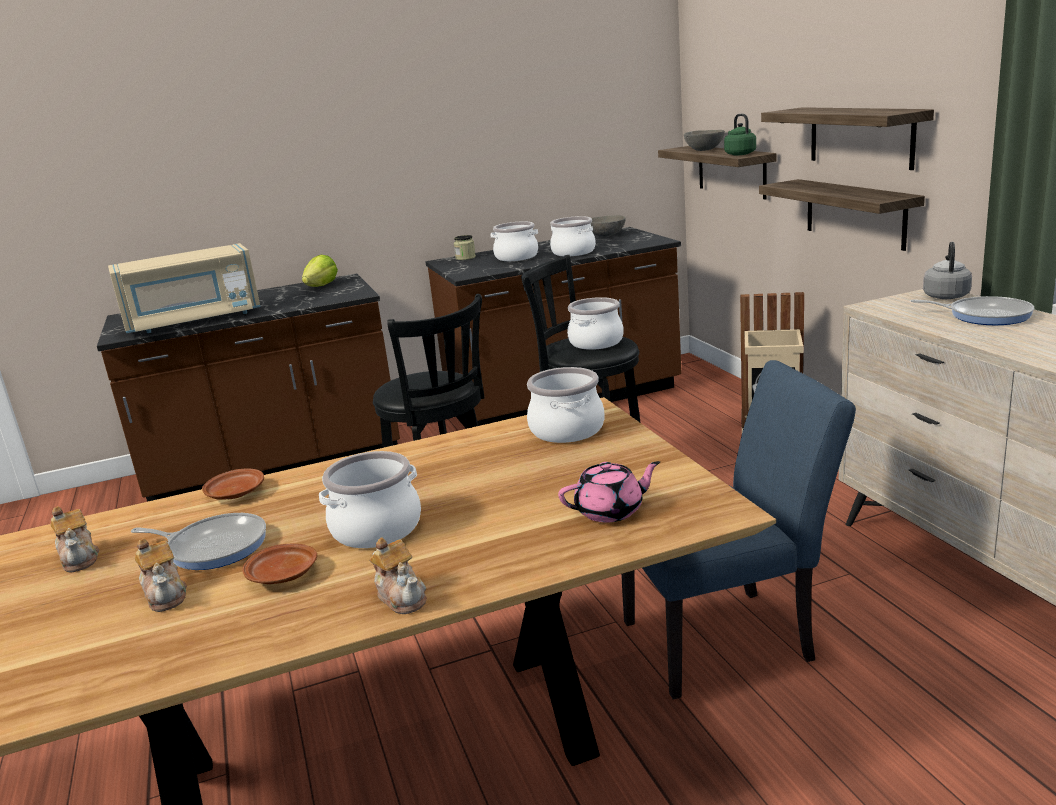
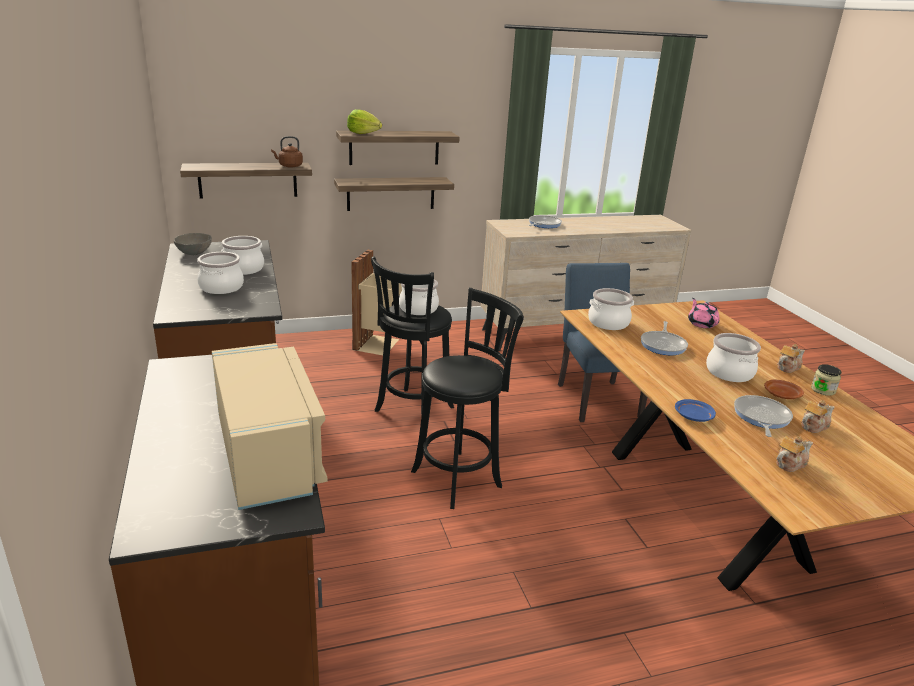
camera: 90 degrees left, 5 degrees up
(235, 493) = (693, 416): brown plate -> blue plate
(321, 286) = (193, 378): lettuce -> lettuce (363, 133)
(465, 258) = (179, 305): jar -> jar (823, 390)
(486, 473) = (663, 345): none -> frying pan
(704, 150) = (235, 166): grey bowl -> none
(739, 154) = (289, 166): green kettle -> brown kettle
(946, 295) = (506, 222): grey kettle -> none

